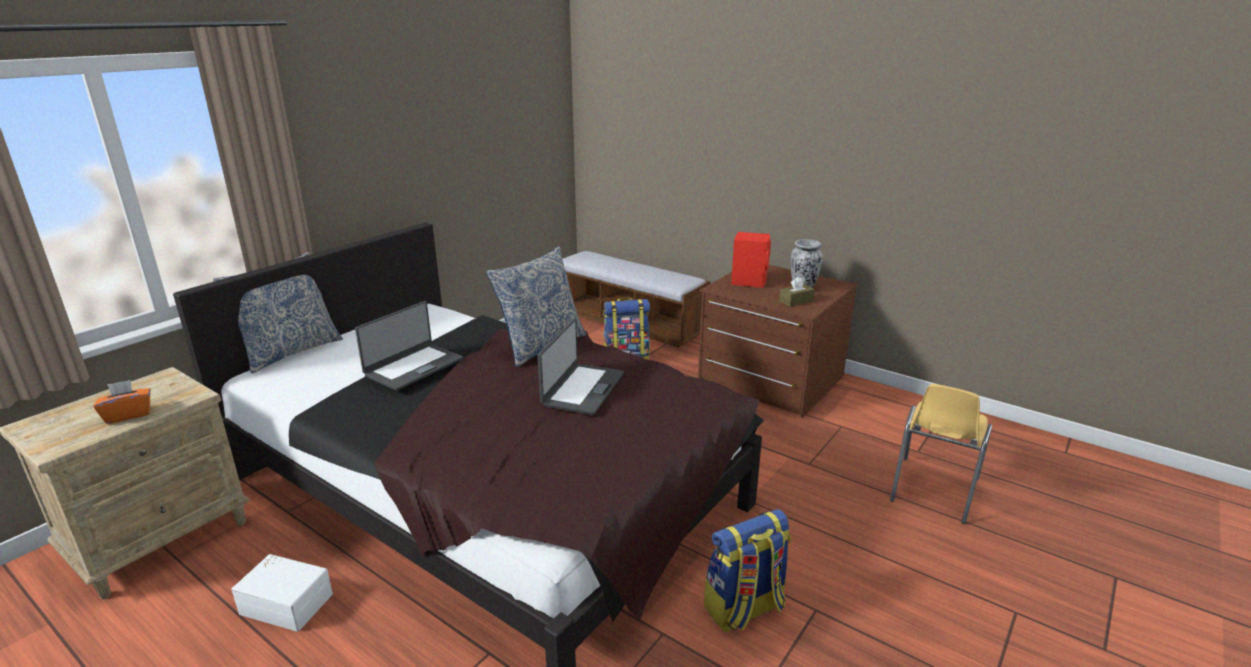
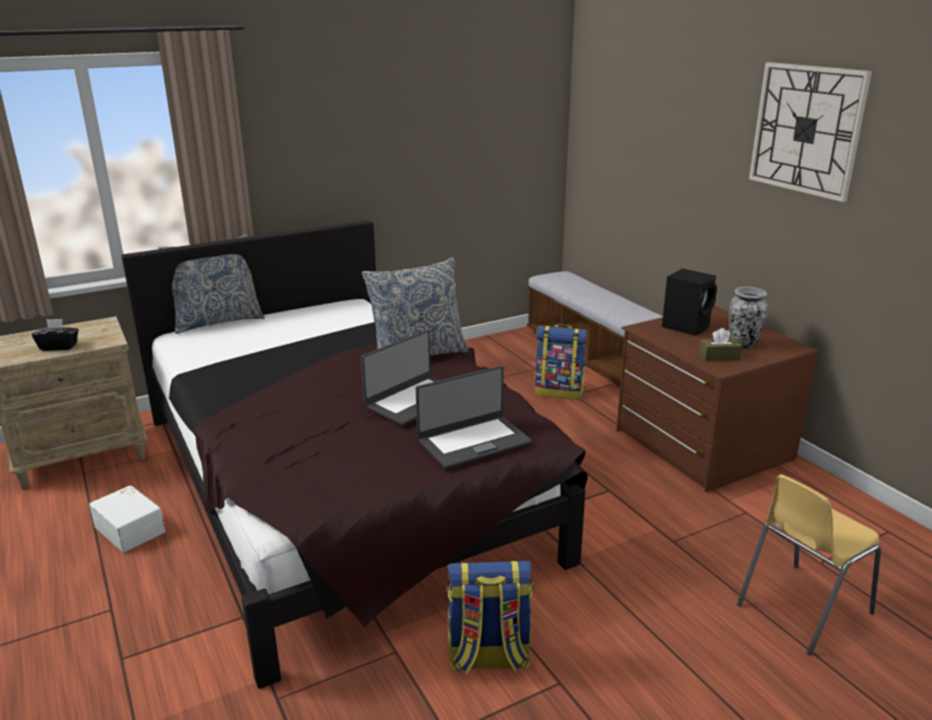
camera: 25 degrees right, 0 degrees up
(128, 415) = (59, 346): orange tissue box -> black tissue box
(413, 367) = (293, 352): laptop -> laptop (473, 441)
(749, 281) = (687, 326): red speaker -> black speaker
(829, 104) = (806, 129): none -> wall clock

